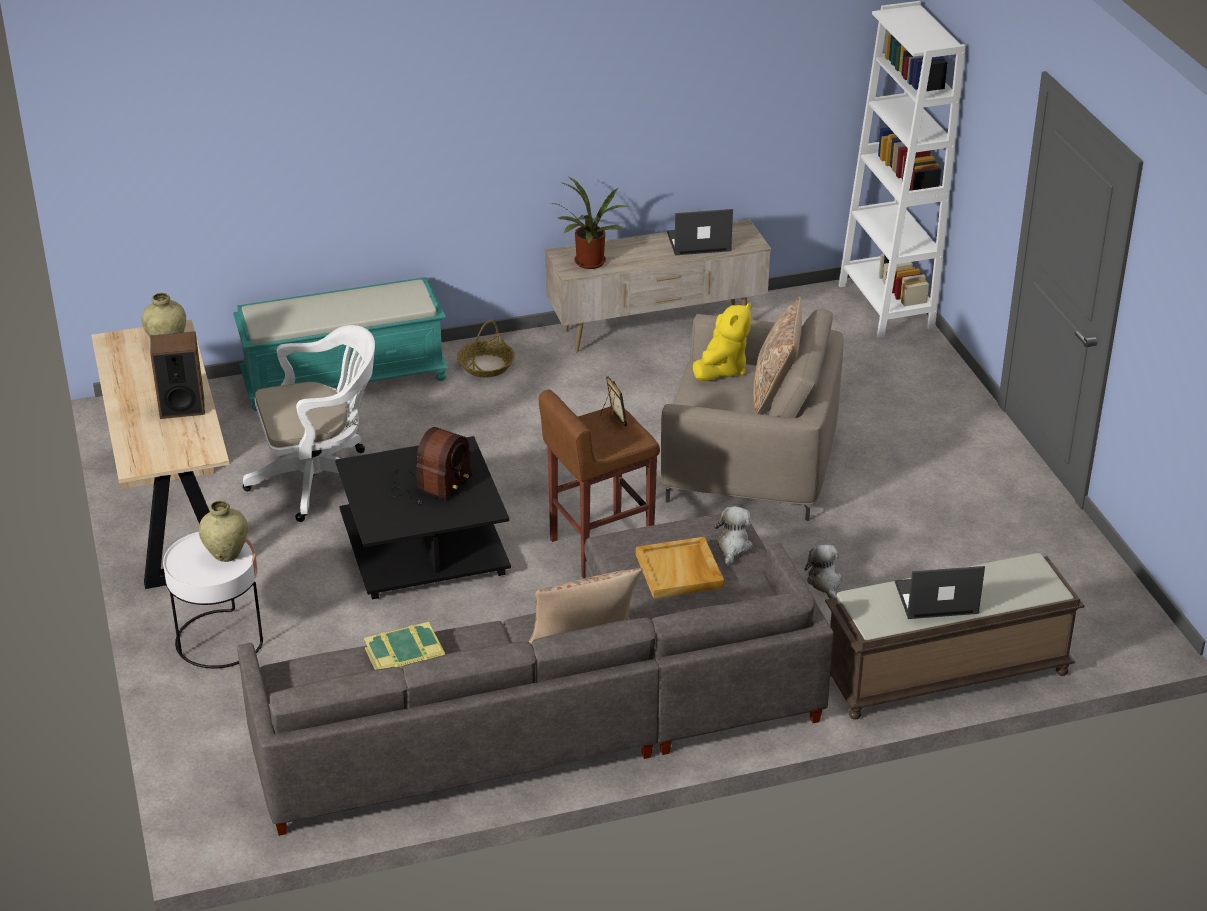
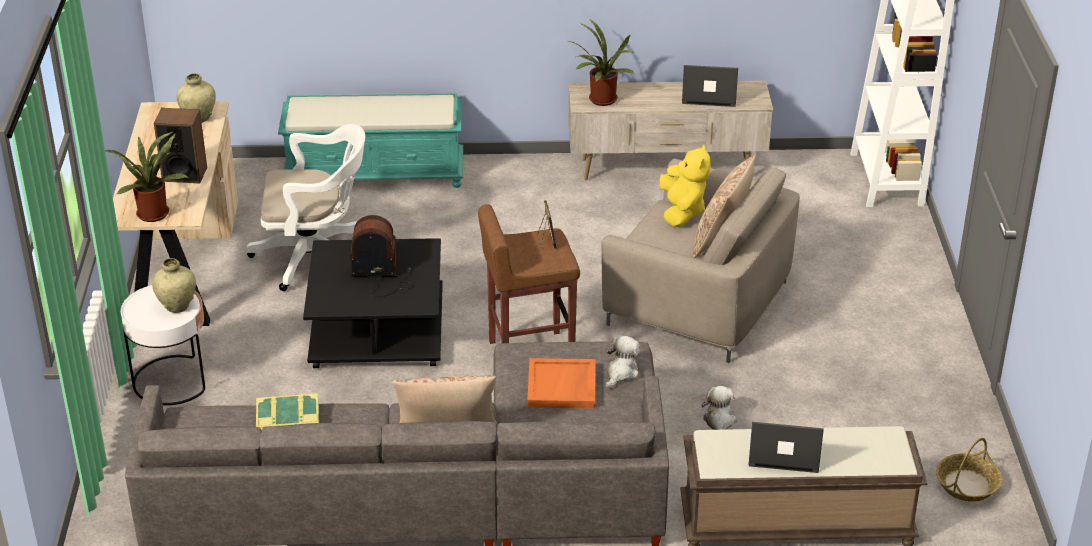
camera: 15 degrees right, 0 degrees up
(167, 454) = (153, 212): none -> potted plant
(429, 485) = (382, 275): radio -> radio turned 135 degrees counterclockwise
(486, 366) = (501, 180): basket -> basket (967, 485)
(680, 571) = (562, 387): beige tray -> orange tray
(722, 369) = (682, 212): yellow plush toy -> yellow plush toy turned 45 degrees counterclockwise

